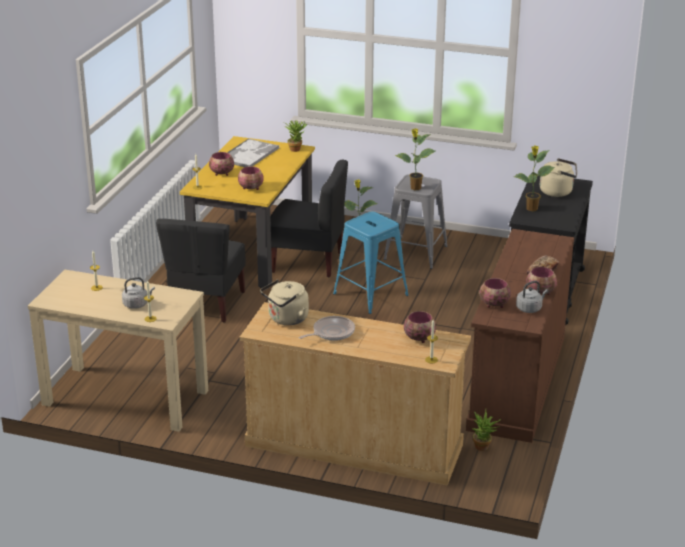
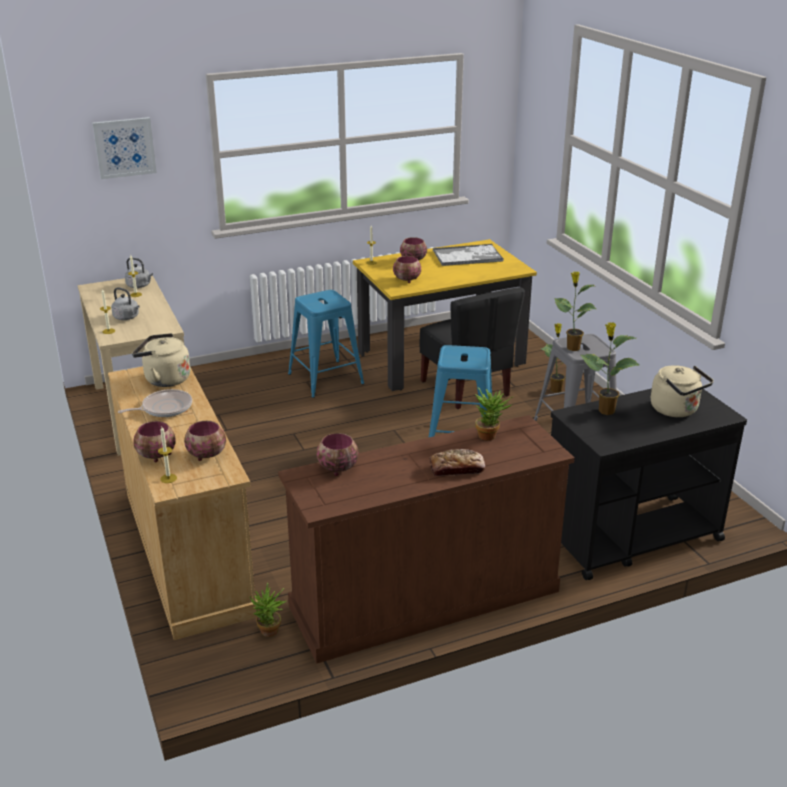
camera: 50 degrees right, 0 degrees up
(42, 152) = (124, 147): none -> picture
(206, 304) = (326, 379): black chair -> blue stool
(296, 148) = (515, 267): potted plant -> potted plant (490, 436)
(331, 332) = (164, 408): frying pan -> frying pan turned 45 degrees counterclockwise
(530, 308) = (358, 493): grey kettle -> grey kettle (140, 286)
(541, 292) = (406, 486): bowl -> bowl (156, 456)

